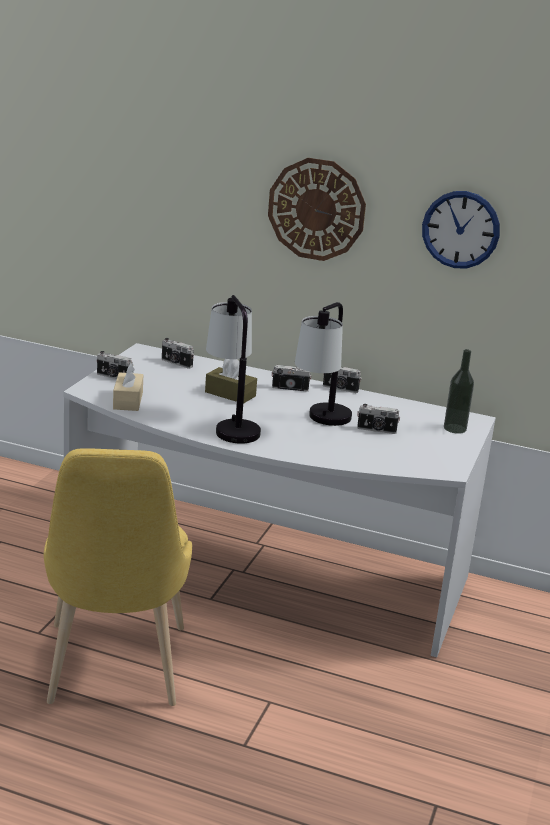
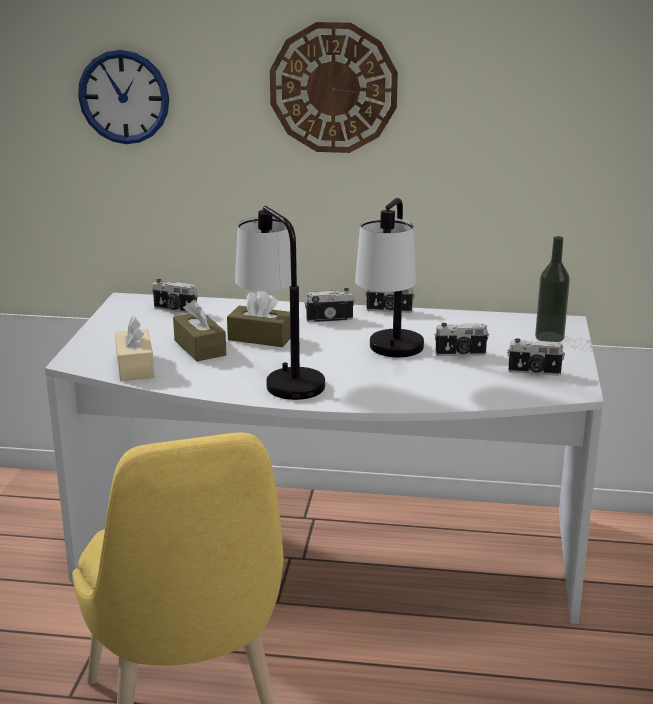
camera: 10 degrees left, 0 degrees up
(113, 377) = (103, 339): camera -> camera (534, 372)
(181, 394) = (200, 348): none -> brown tissue box
(460, 229) = (522, 89): wall clock -> wall clock (124, 97)

